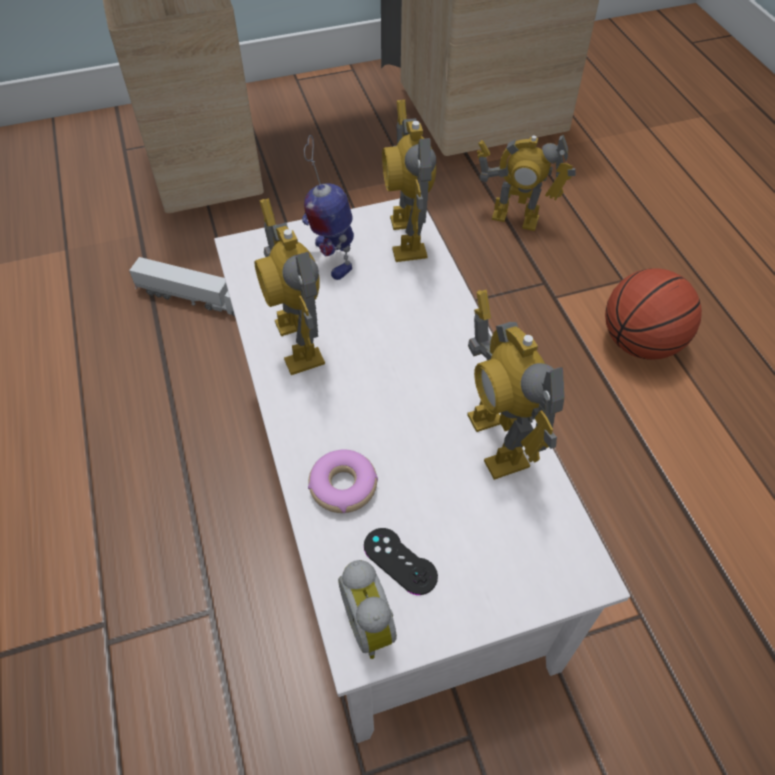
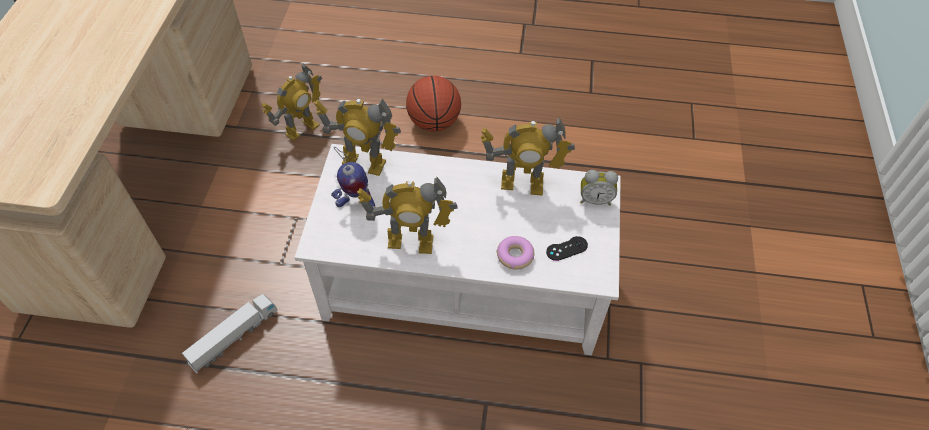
camera: 65 degrees left, 0 degrees up
(372, 623) = (592, 271): alarm clock -> alarm clock (595, 199)

